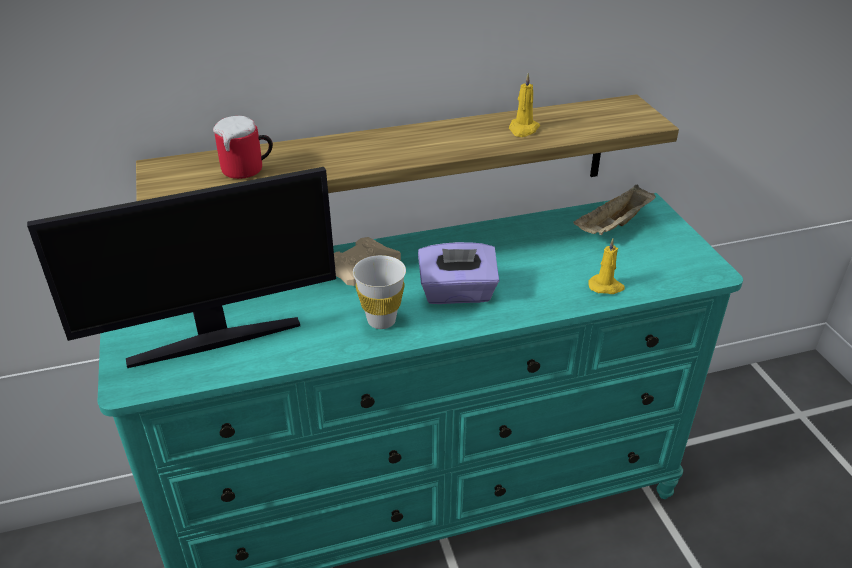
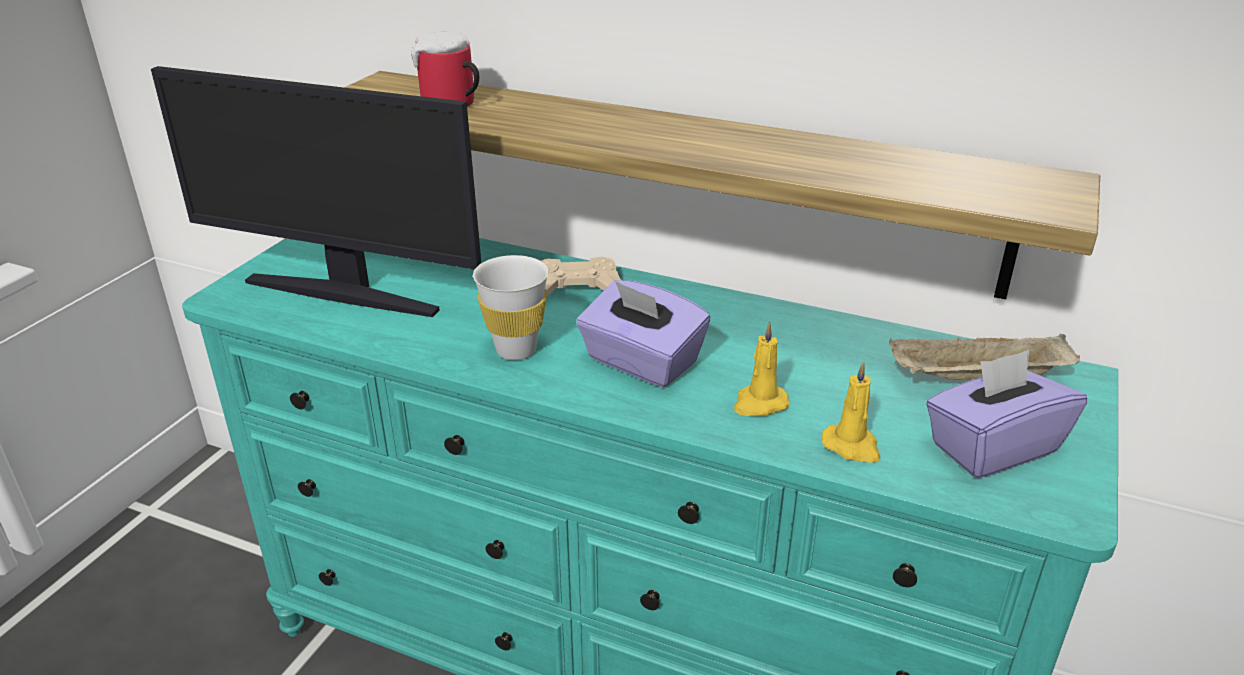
camera: 40 degrees right, 5 degrees down
(523, 129) = (835, 161): yellow candle -> yellow candle (759, 404)
(657, 257) = (992, 447): none -> purple tissue box

